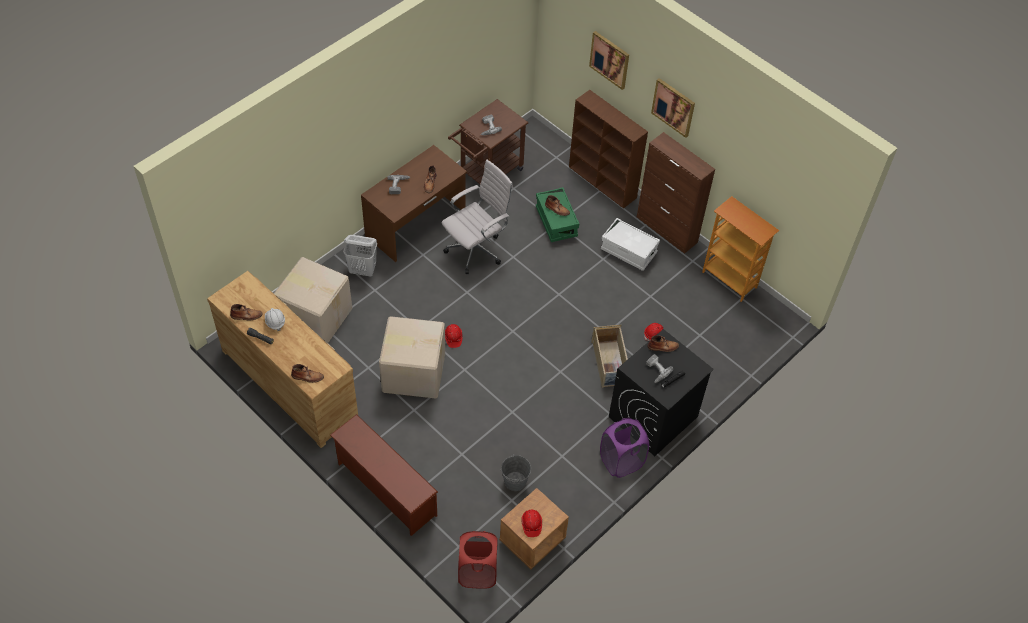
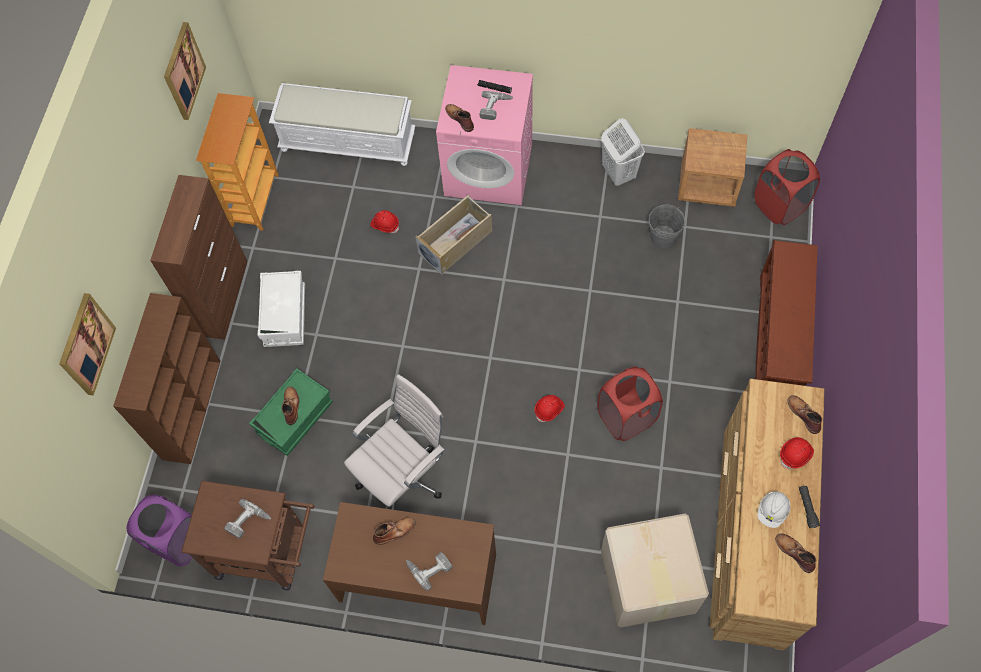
camera: 120 degrees left, 10 degrees up
(363, 270) = (538, 583): white laundry basket -> white laundry basket (618, 173)
(413, 372) = (626, 417): cardboard box -> red laundry basket
(477, 249) = (404, 475): white office chair -> white office chair turned 120 degrees clockwise
(531, 525) = (725, 150): red hard hat -> red hard hat (795, 454)
(621, 461) = (561, 166): purple laundry basket -> purple laundry basket (178, 540)
(653, 417) = (489, 169): black washing machine -> pink washing machine
(673, 107) = (130, 225): picture -> picture (183, 71)
(740, 353) = (349, 141): none -> white bench

